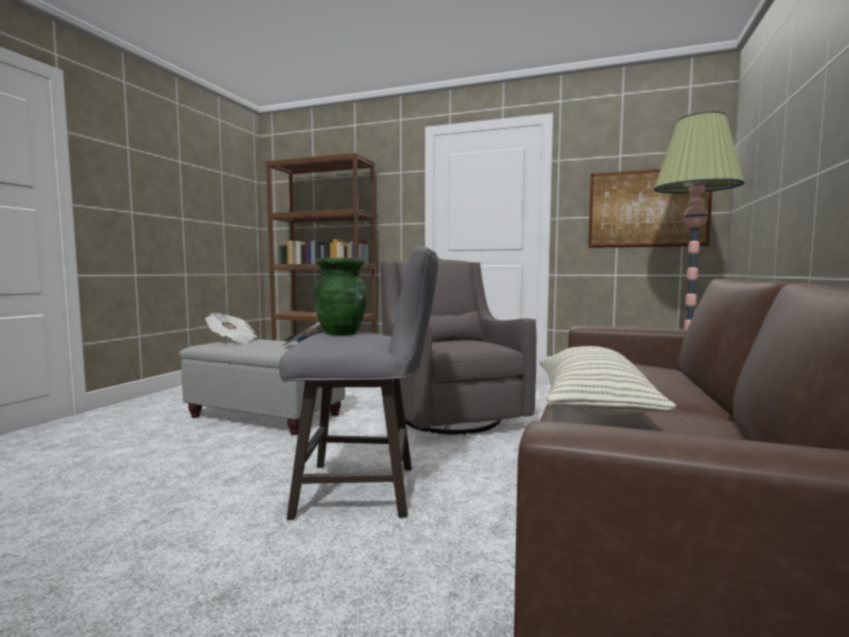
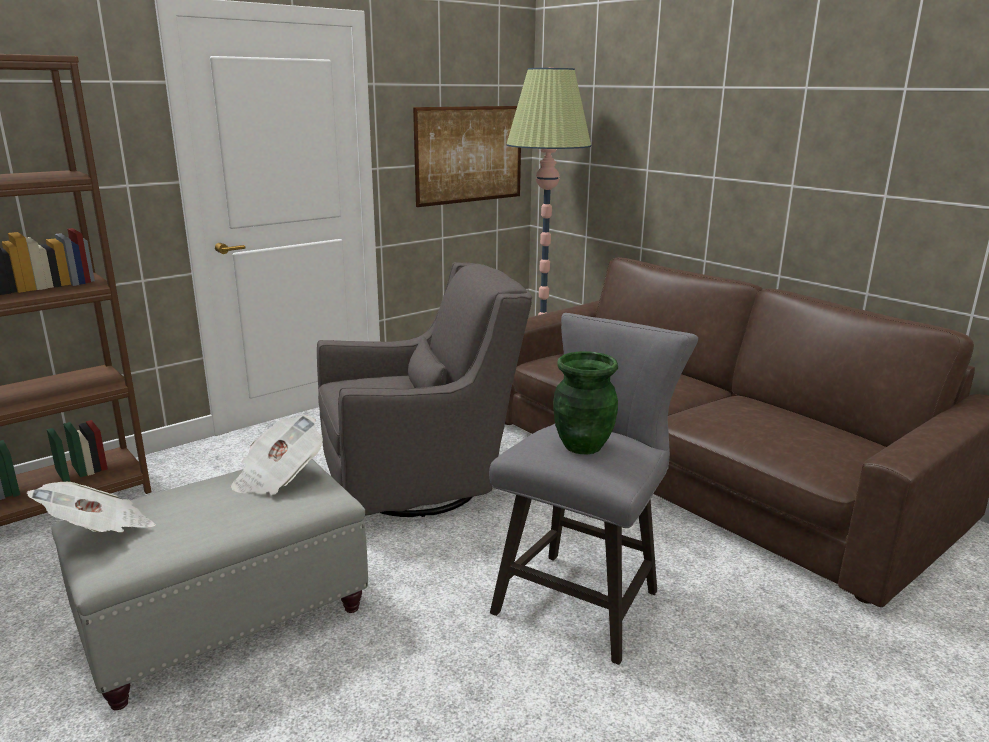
camera: 60 degrees left, 15 degrees up
(449, 416) = (422, 483): grey armchair -> grey armchair turned 150 degrees clockwise
(592, 406) = (728, 425): pillow -> none

